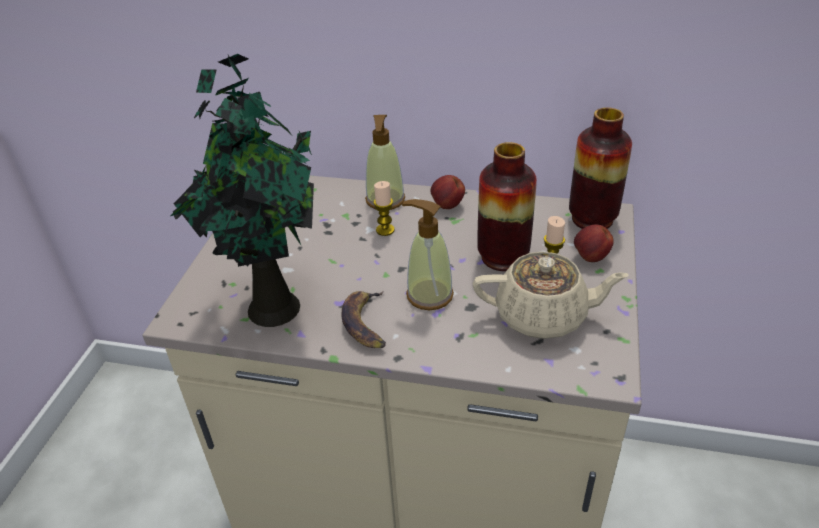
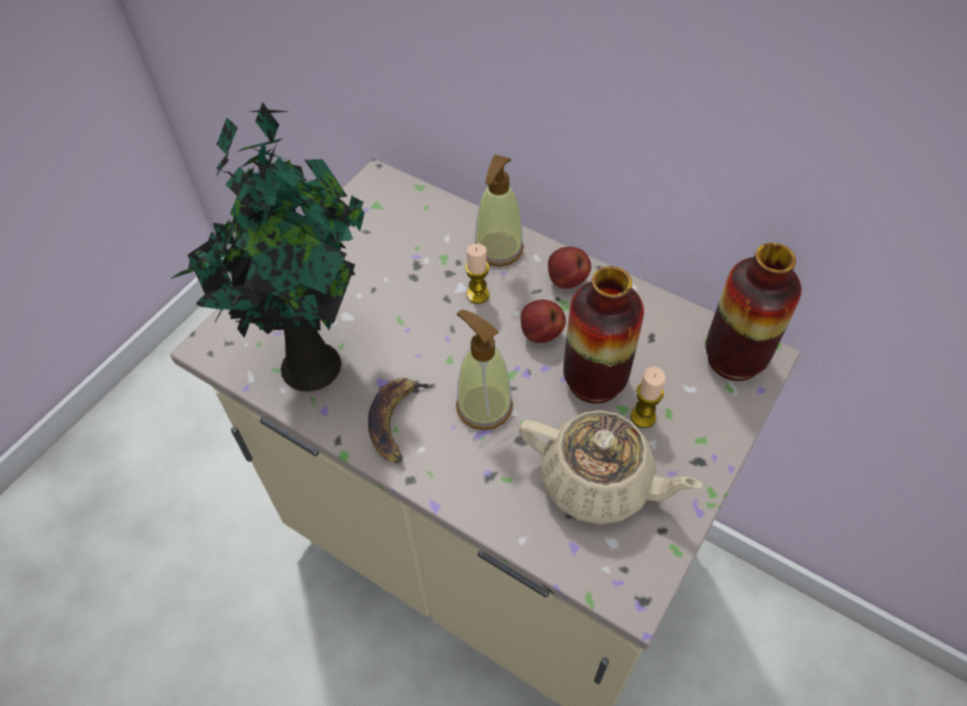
camera: 20 degrees right, 15 degrees up
(590, 257) = (700, 417): apple -> apple (540, 334)

